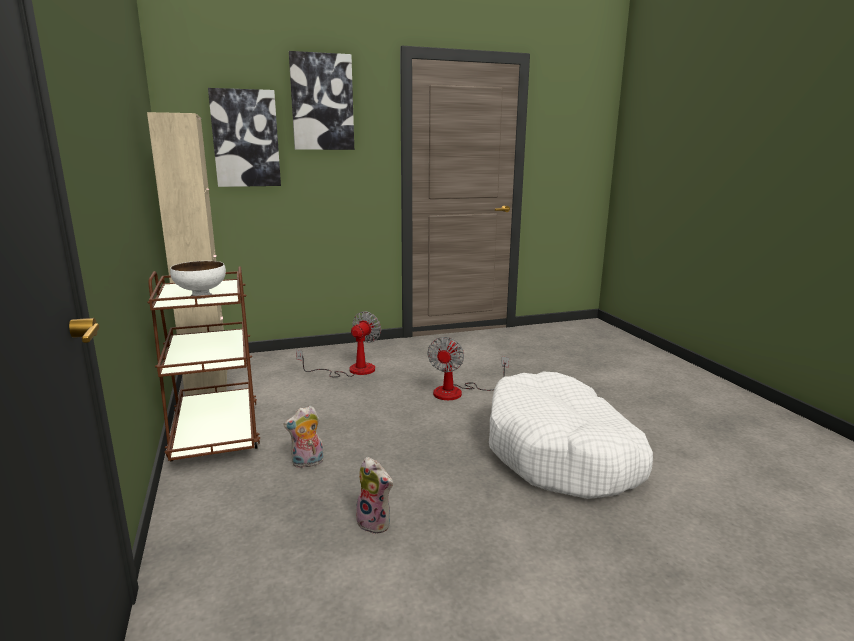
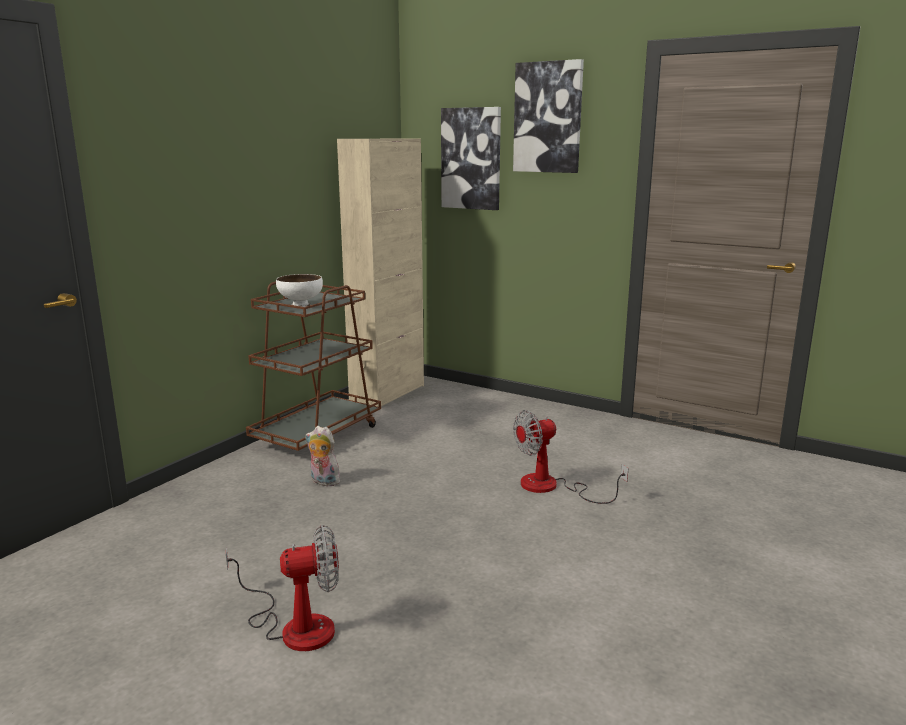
camera: 50 degrees right, 0 degrees up
(352, 370) = (502, 427): fan -> fan (295, 625)
(376, 523) = (276, 544): plush toy -> none
(561, 453) = (518, 589): white dog bed -> none

